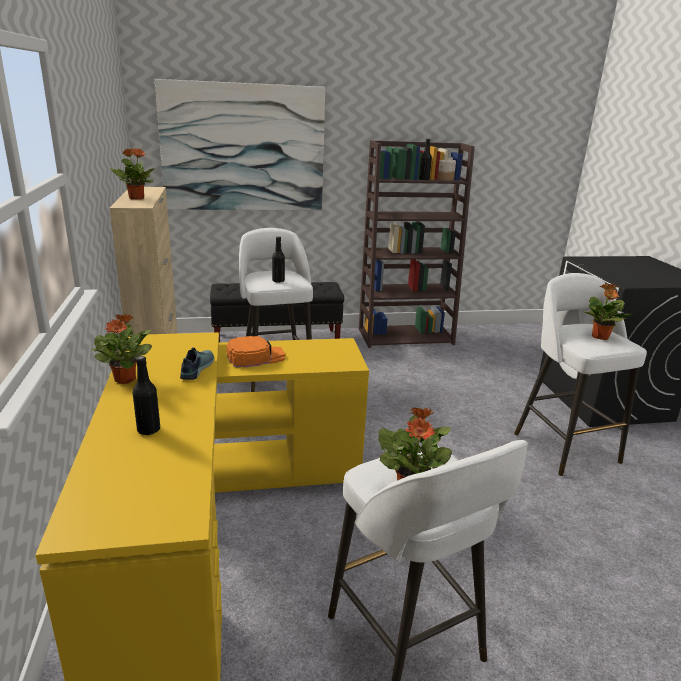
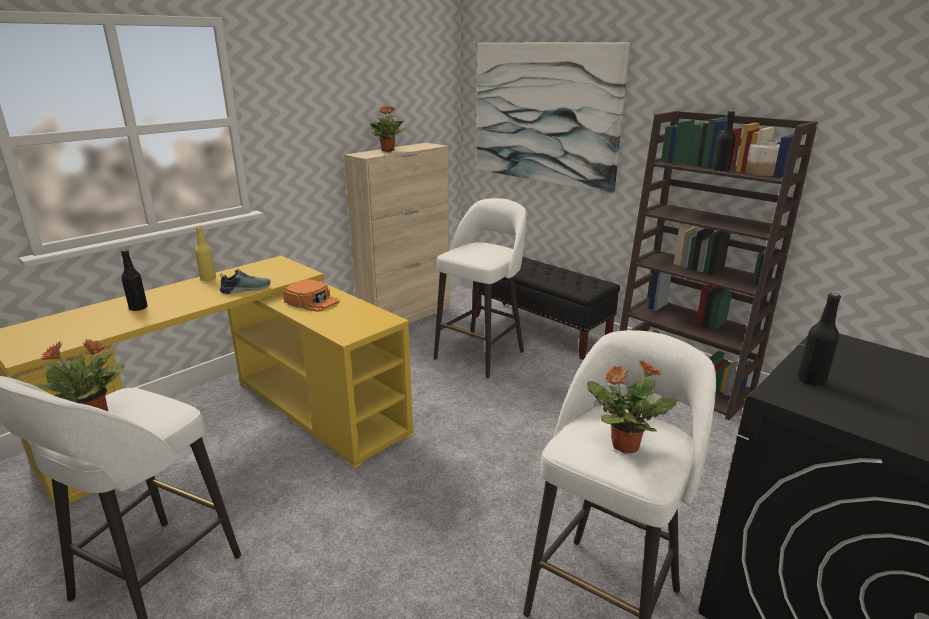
camera: 55 degrees right, 0 degrees up
(125, 379) = (208, 278): potted plant -> yellow bottle
(278, 281) = (471, 254): black bottle -> black bottle (811, 380)

